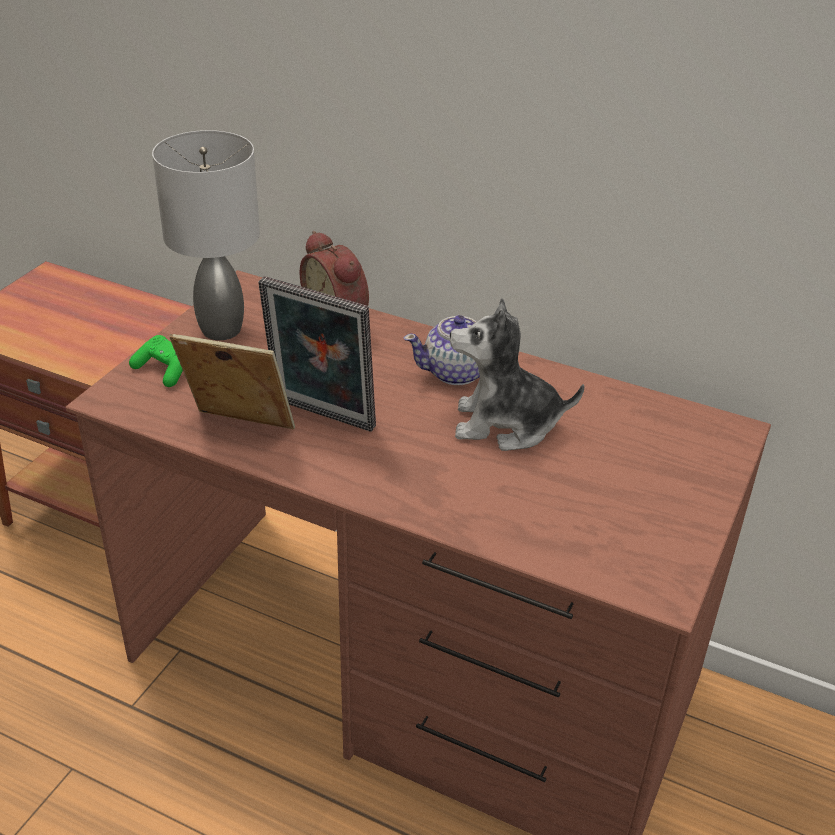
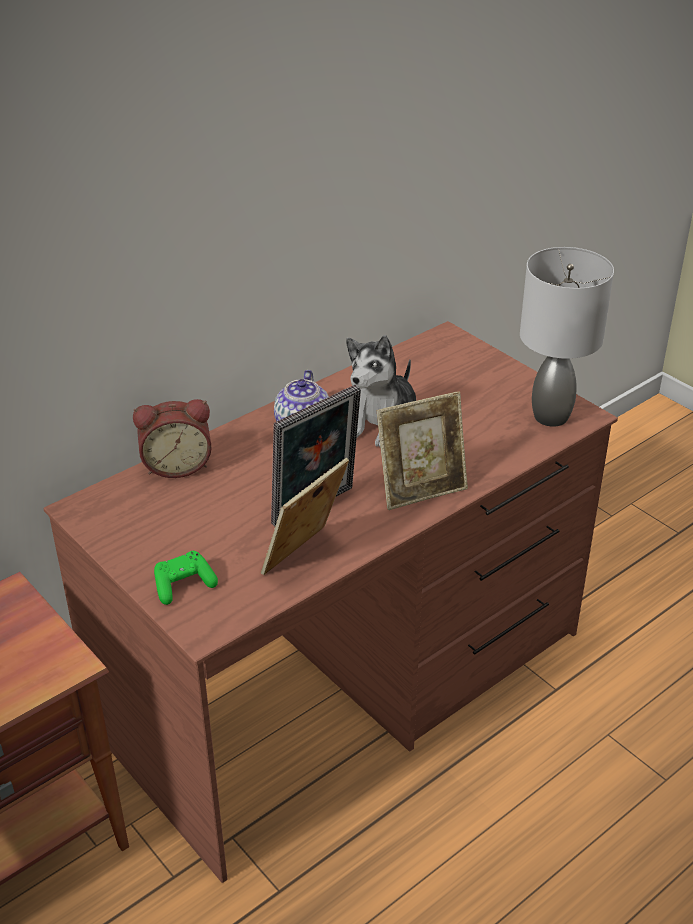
camera: 65 degrees left, 0 degrees up
(223, 329) = (144, 536): grey table lamp -> grey table lamp (551, 416)
(400, 483) = (421, 490): none -> picture frame

